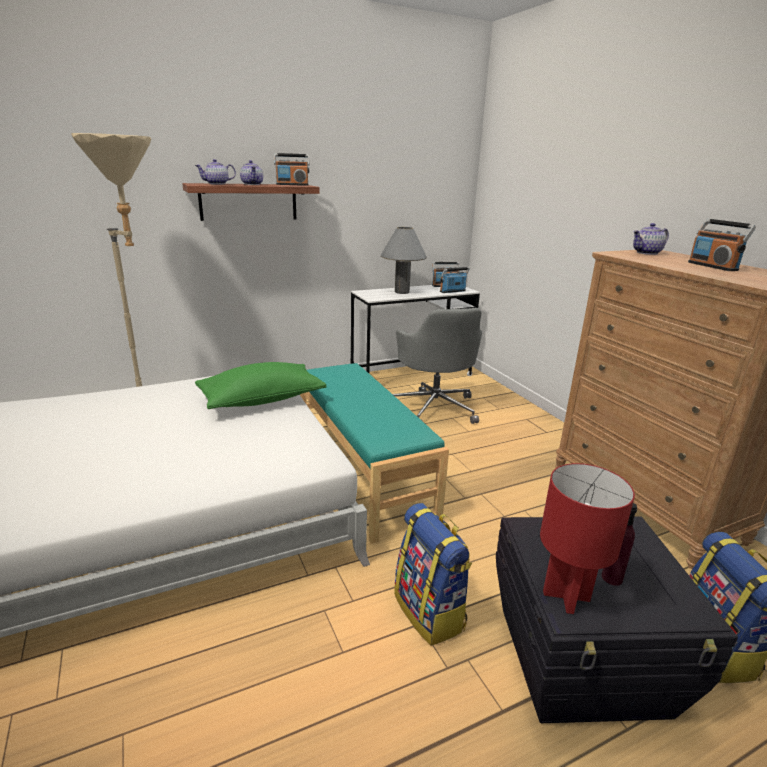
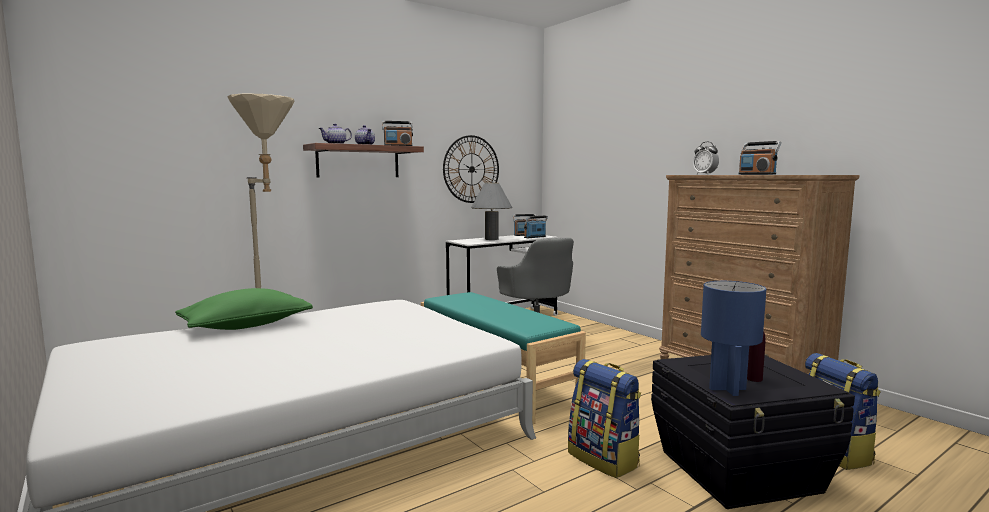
camera: 10 degrees left, 15 degrees down
(261, 400) = (405, 315): green pillow -> green pillow (246, 326)
(385, 209) = (471, 169): none -> wall clock
(565, 595) = (726, 388): red table lamp -> blue table lamp
(647, 253) = (705, 174): teapot -> alarm clock

